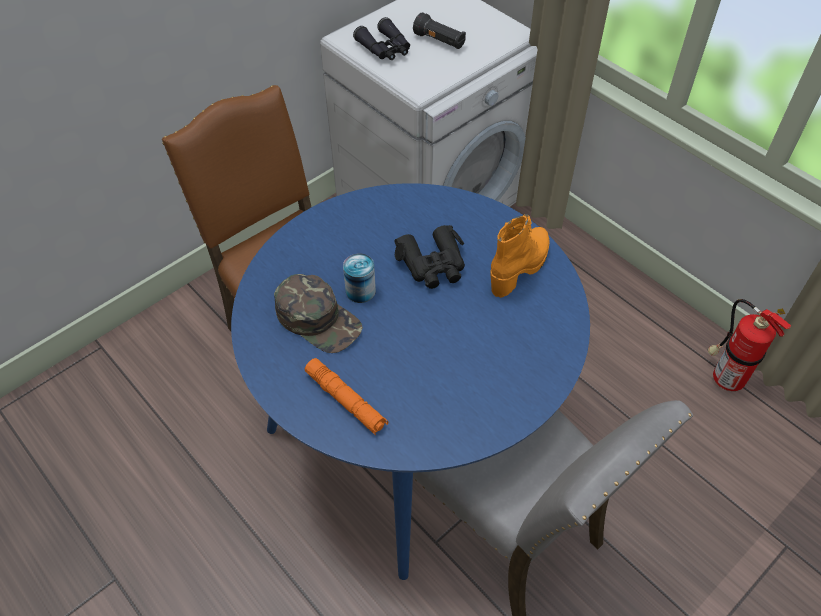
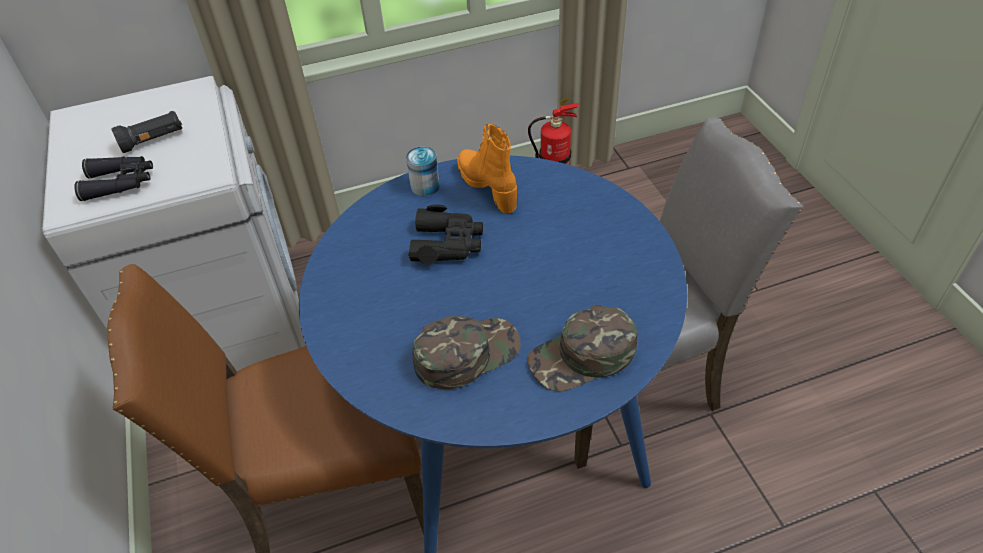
camera: 65 degrees left, 5 degrees down
(346, 400) = (583, 357): orange flashlight -> green cap
(360, 291) = (448, 308): can -> can (425, 186)

